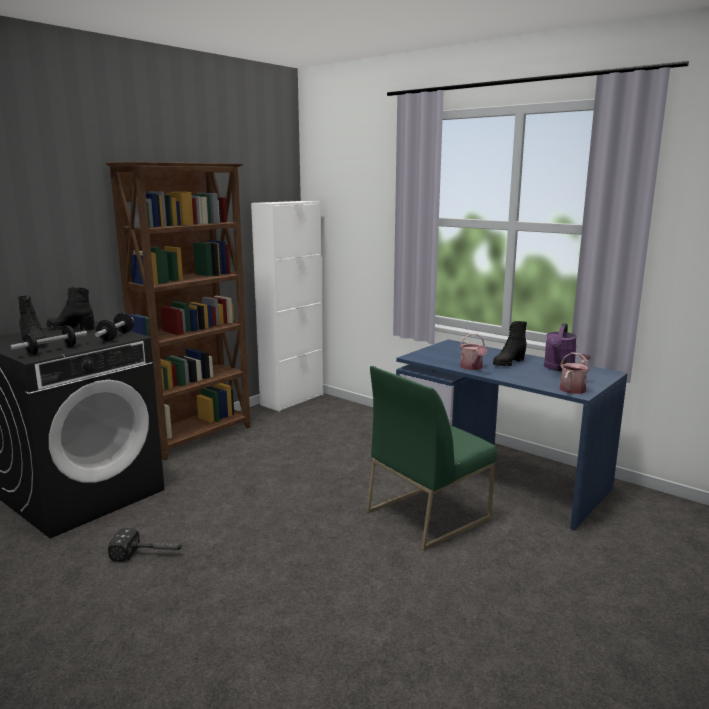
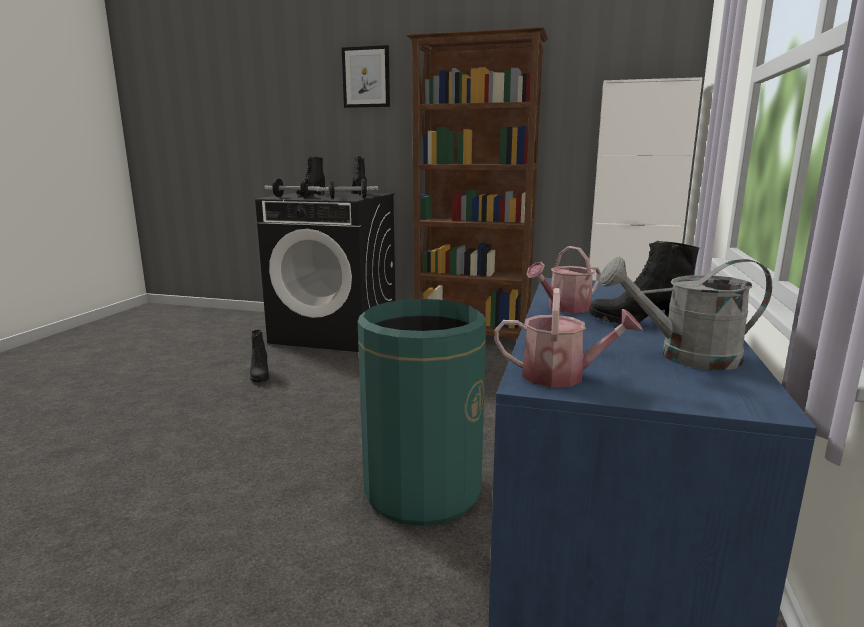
camera: 65 degrees right, 0 degrees up
(40, 194) = (366, 77): none -> picture
(150, 554) = (259, 376): hammer -> black boot
(428, 514) = (422, 491): green chair -> green trash can
(558, 368) = (685, 357): purple watering can -> grey watering can

